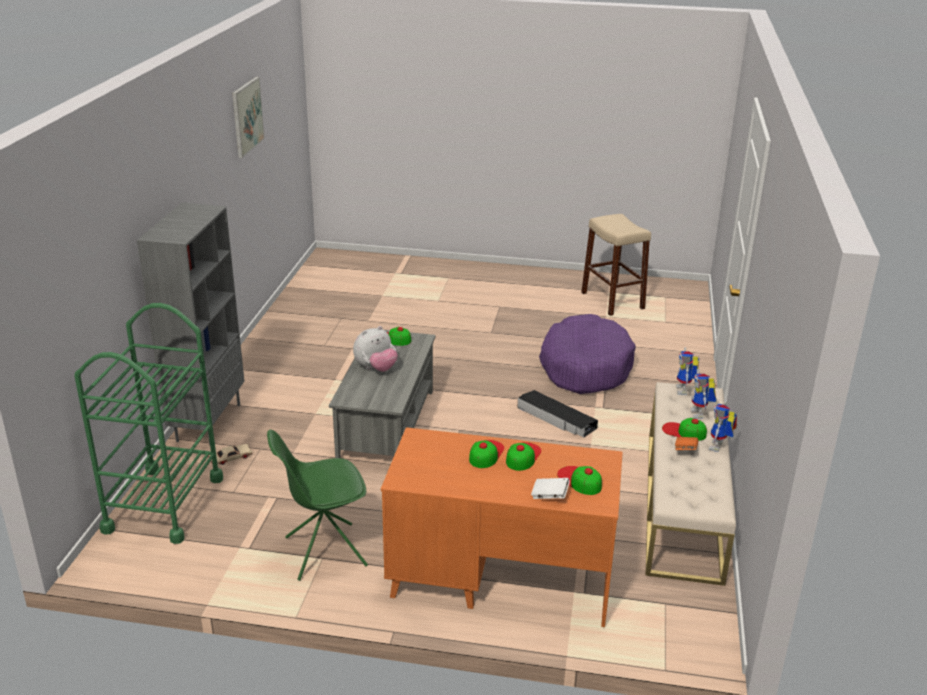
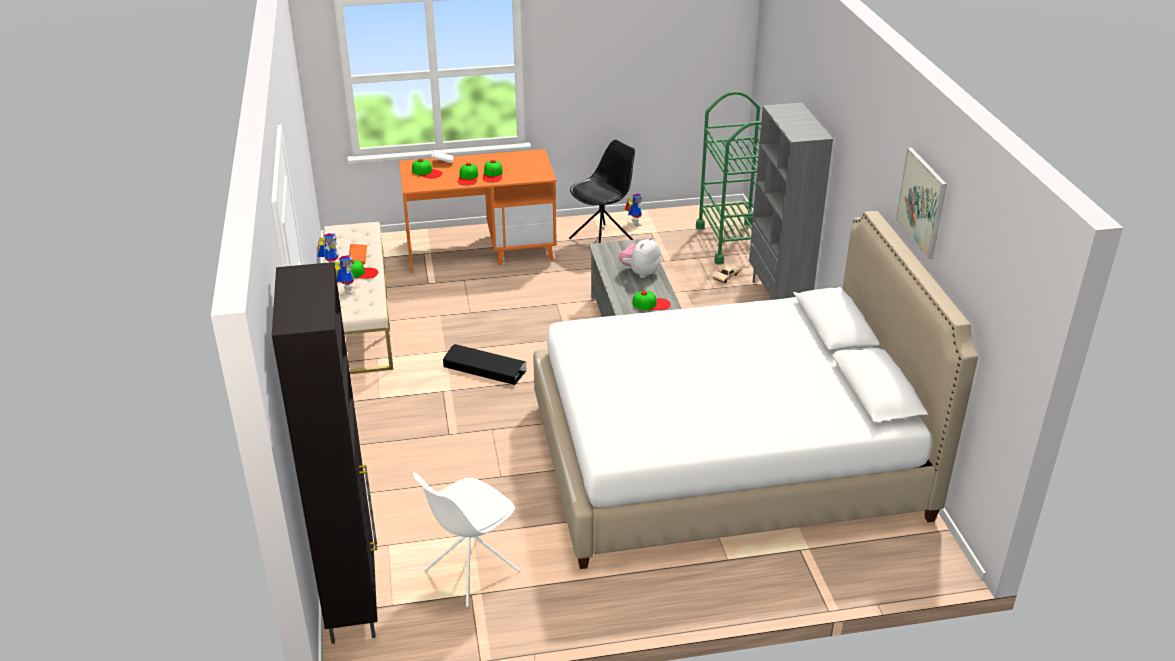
camera: 160 degrees right, 5 degrees up
(323, 551) = (602, 240): green chair -> black chair
(401, 318) = (725, 459): none -> white bed
(585, 367) = (475, 438): purple dog bed -> none
(612, 300) = (470, 572): beige stool -> white chair
(685, 391) = (359, 308): toy robot -> toy robot (633, 222)
(690, 302) = (353, 601): none -> black cabinet

